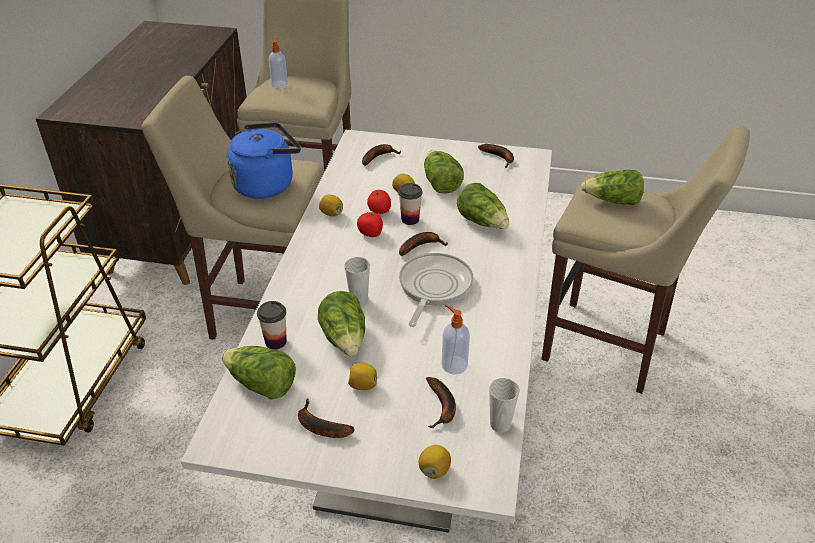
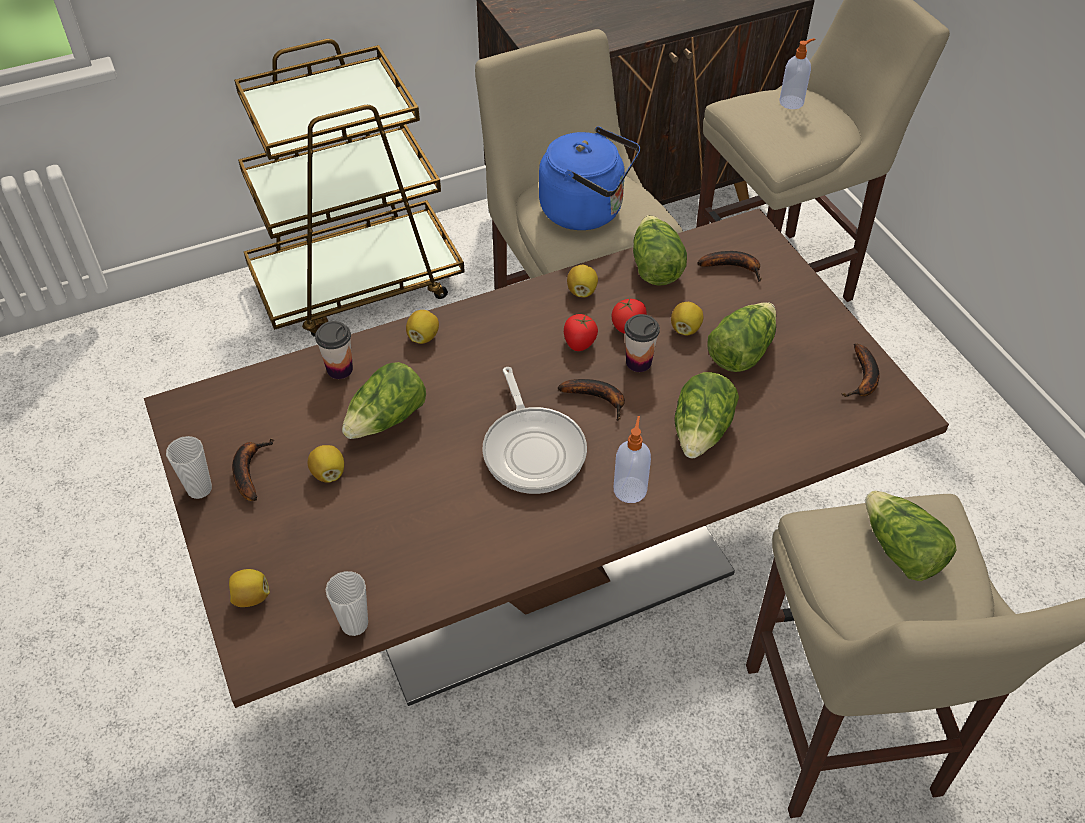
camera: 55 degrees right, 10 degrees up
(261, 384) = (273, 394): lettuce -> lettuce (655, 266)
(292, 291) = (423, 336): none -> lemon
(359, 299) = (456, 396): cup -> cup (199, 489)
(407, 412) = (542, 571): white dining table -> brown dining table
(433, 287) = (533, 449): frying pan -> frying pan turned 90 degrees clockwise
(442, 407) = (345, 558): banana -> none
(453, 364) = (418, 534): soap dispenser -> soap dispenser (630, 488)

